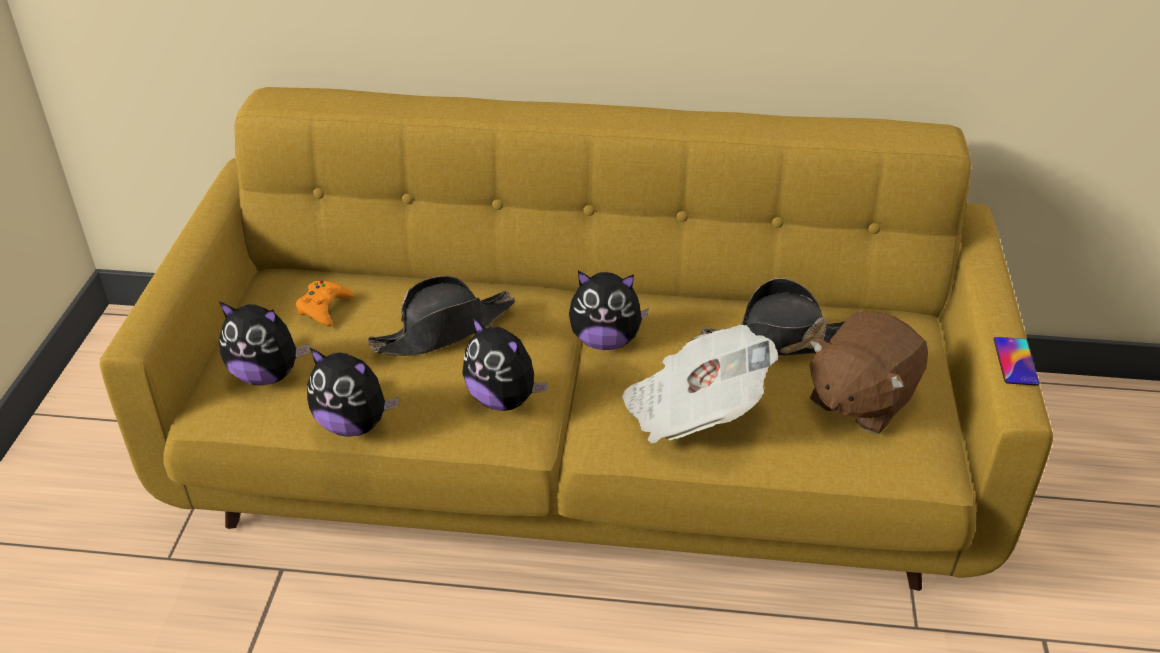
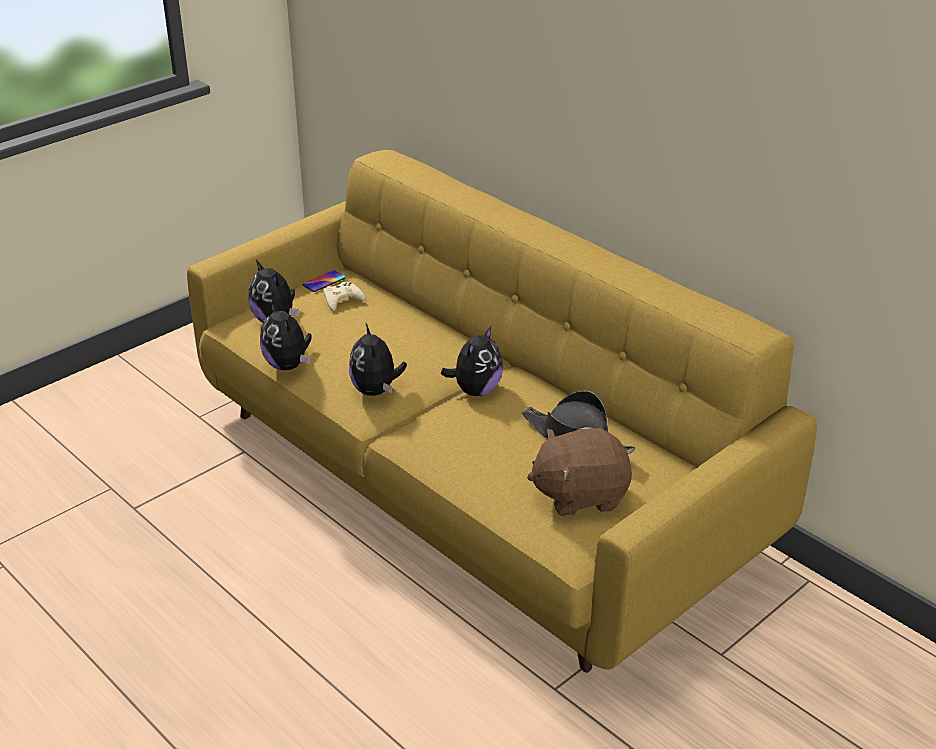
camera: 40 degrees right, 5 degrees down
(324, 308) = (342, 300): orange game controller -> beige game controller
(444, 330) = (388, 339): black hat -> none
(605, 341) = (476, 390): plush toy -> plush toy turned 105 degrees counterclockwise
(693, 411) = (469, 448): newspaper -> none
(1015, 361) = (667, 506): phone -> phone (324, 281)

